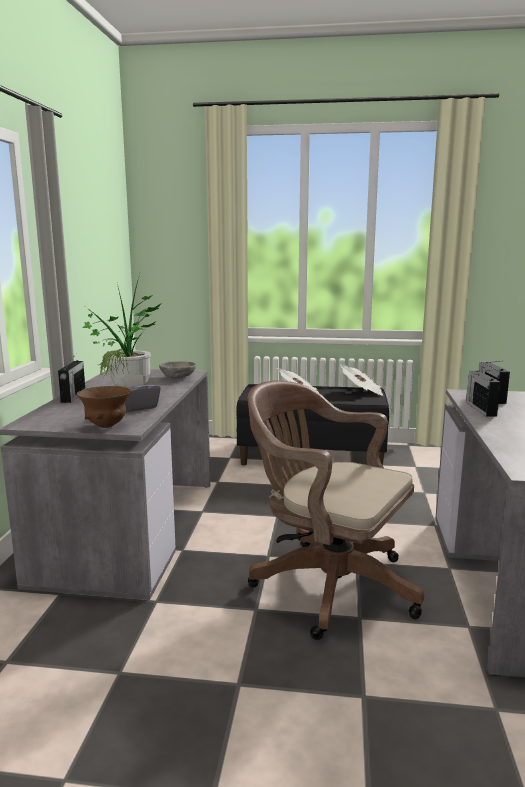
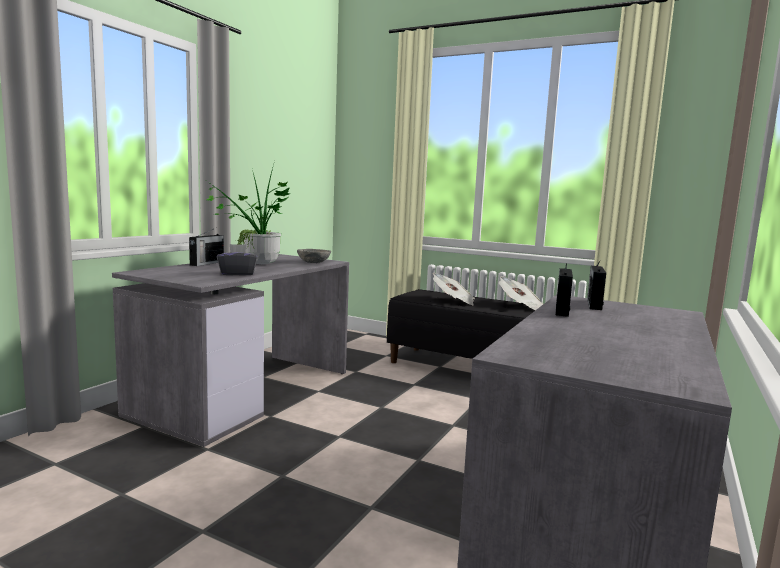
camera: 20 degrees right, 5 degrees down
(107, 426) = (189, 279): brown bowl -> none
(326, 584) = (369, 471): brown office chair -> none

